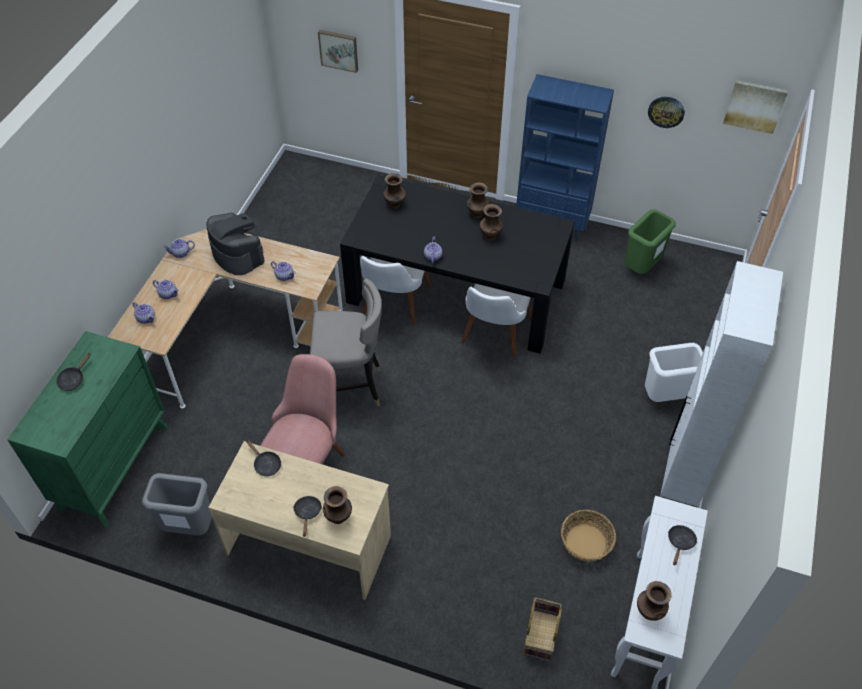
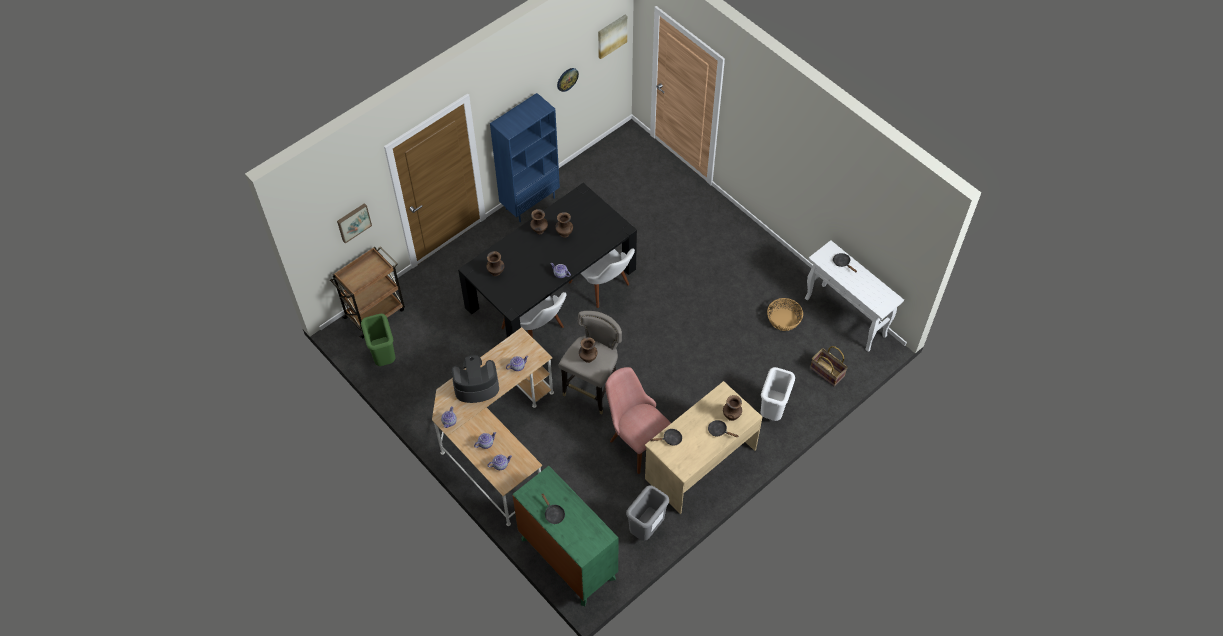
camera: 60 degrees left, 5 degrees up
(328, 175) = (375, 313): none -> brown cart
(641, 267) = (603, 176): green trash can -> green trash can (383, 357)
(648, 612) = (872, 299): brown vase -> brown vase (588, 358)
(665, 398) = (711, 224): white trash can -> white trash can (773, 411)
(681, 478) = (770, 249): white cabinet -> none

